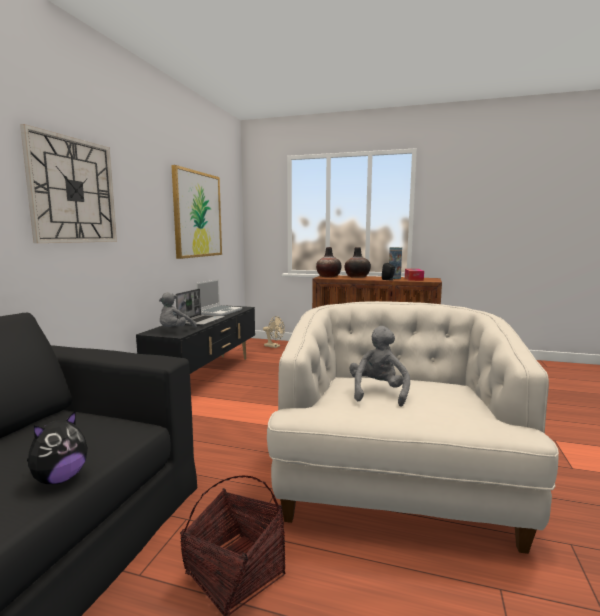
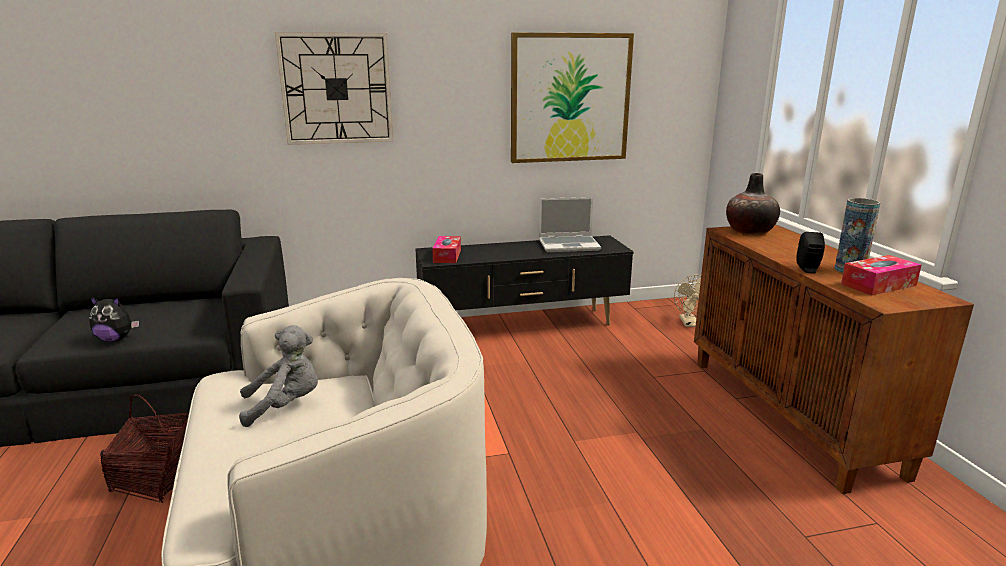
camera: 60 degrees right, 10 degrees up
(175, 331) = (447, 256): grey plush toy -> tissue box
(201, 321) = (506, 252): laptop -> none
(357, 277) = (794, 246): vase -> none

